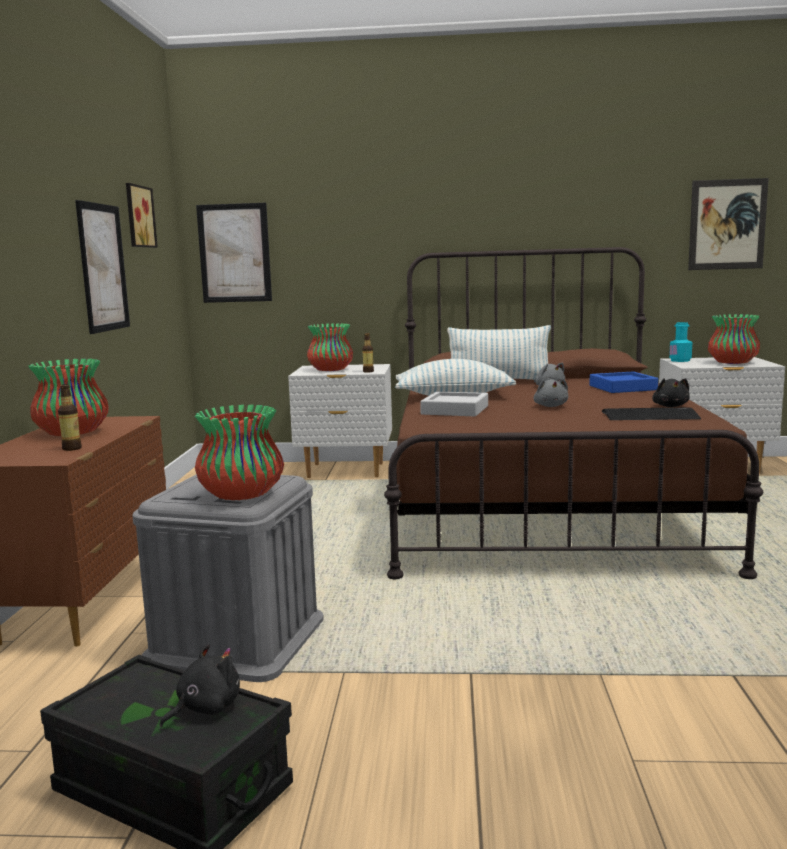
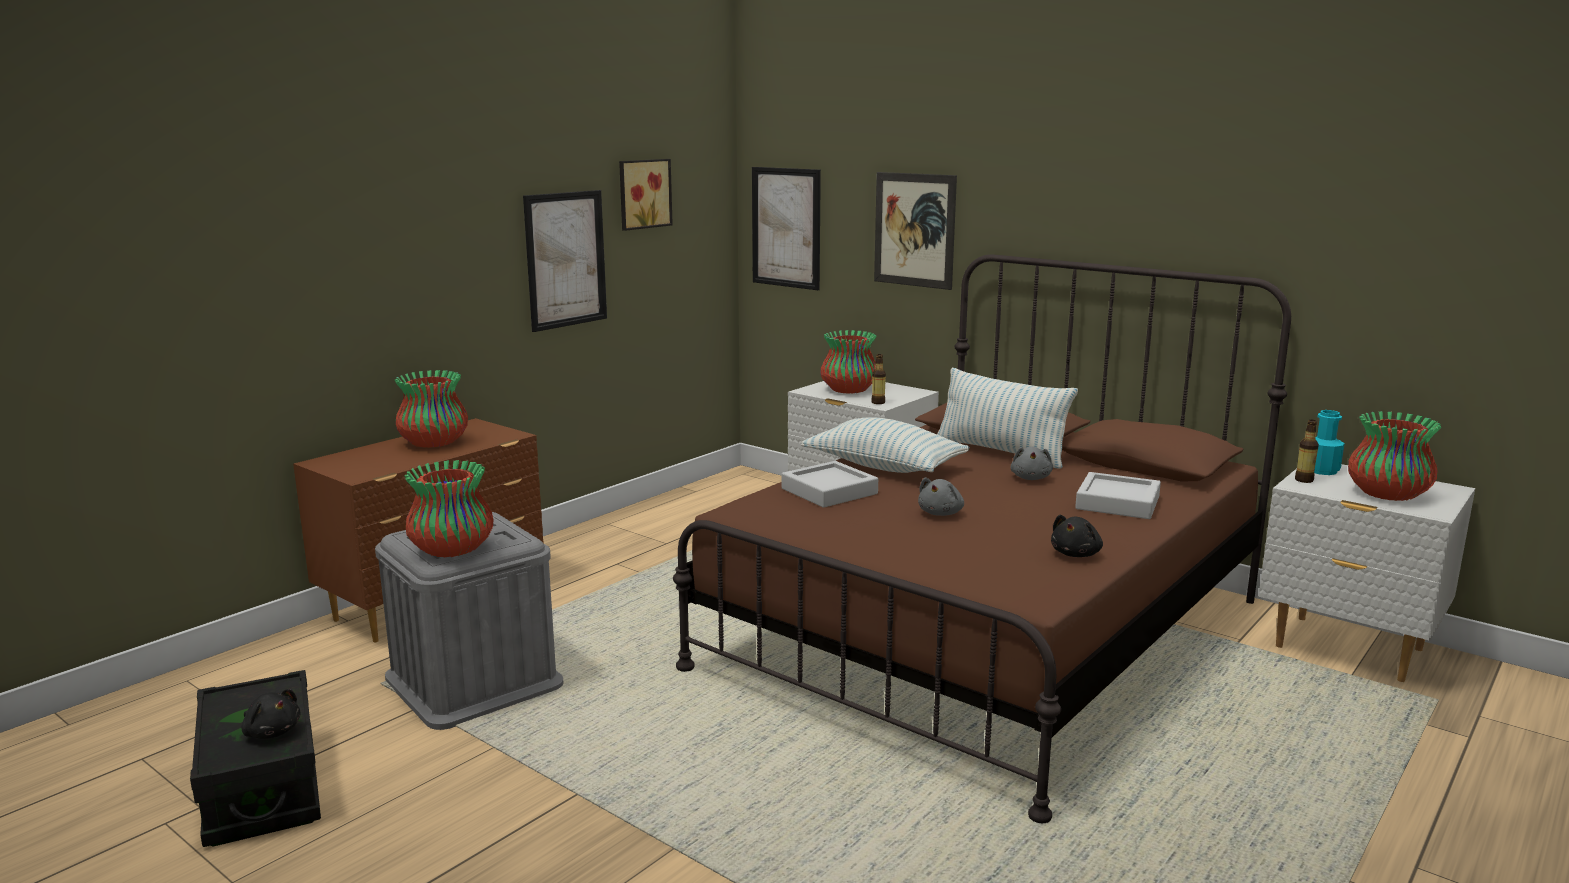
camera: 35 degrees right, 5 degrees up
(72, 448) = (393, 465): bottle -> bottle (1304, 480)
(205, 708) = (272, 732): black plush toy -> black plush toy turned 45 degrees clockwise
(622, 388) = (1117, 503): blue tray -> grey tray
(650, 416) = (1003, 564): keyboard -> none
(727, 224) = (1452, 261): picture -> picture (914, 230)

